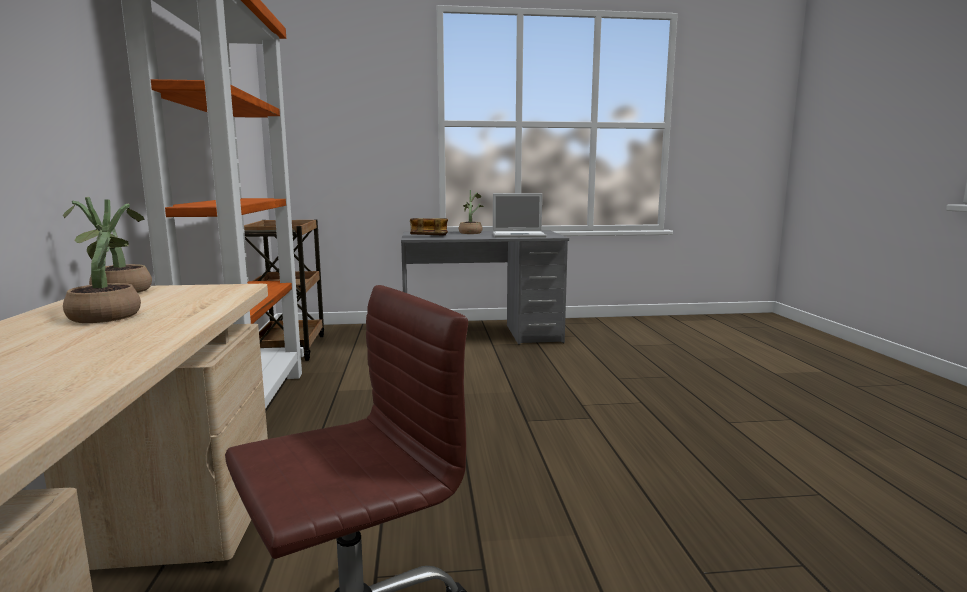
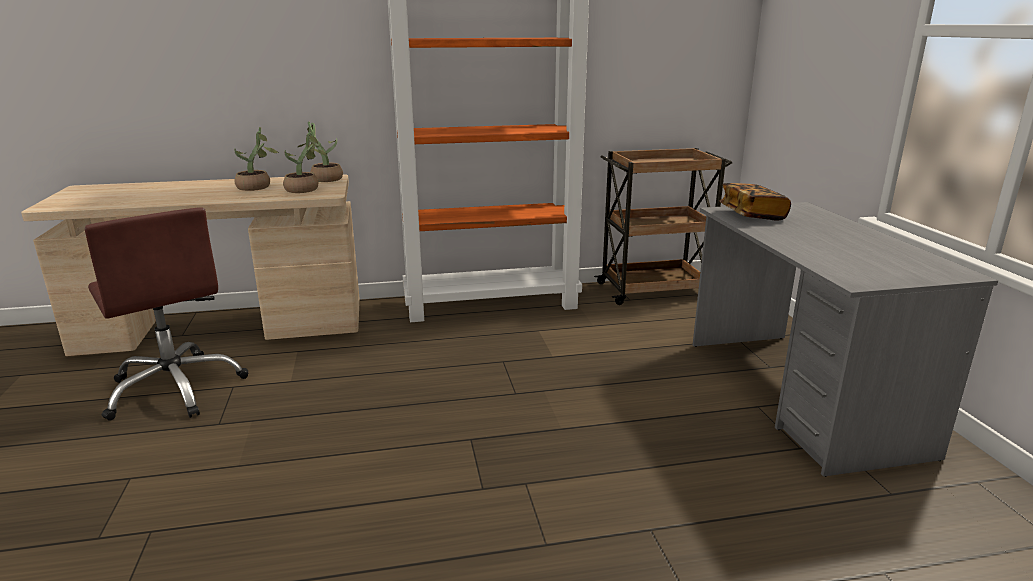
camera: 85 degrees right, 10 degrees up
(471, 232) = (841, 231): potted plant -> potted plant (306, 190)
(519, 235) = (843, 259): laptop -> none

